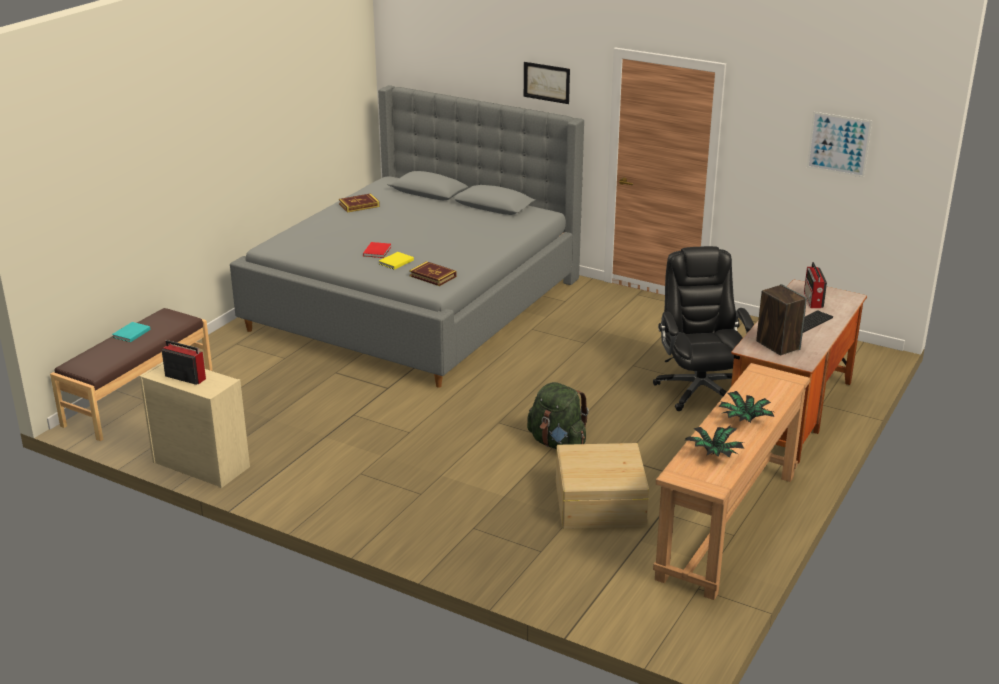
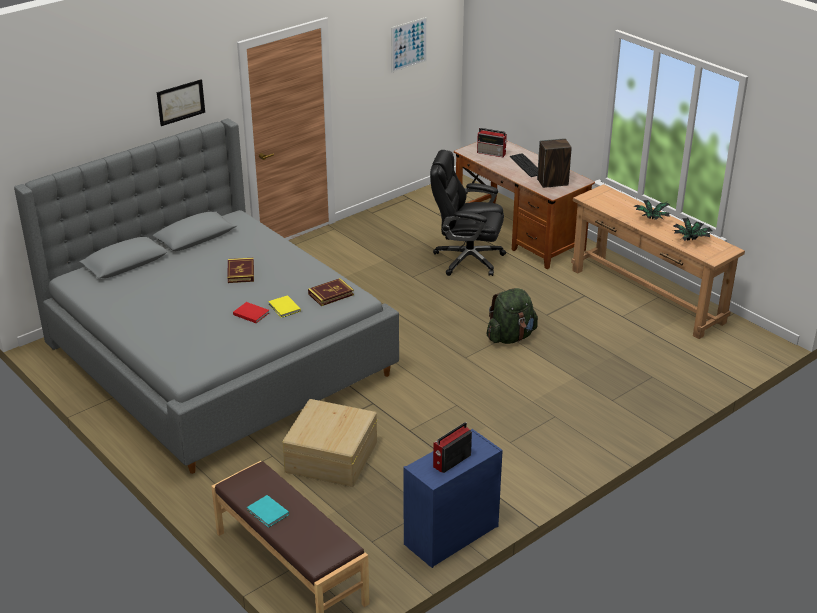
camera: 70 degrees left, 5 degrees up
(200, 464) = (450, 536): beige dresser -> blue dresser
(359, 205) = (124, 306): book -> book (241, 272)
(599, 503) = (600, 338): beige storage box -> beige storage box (331, 457)

